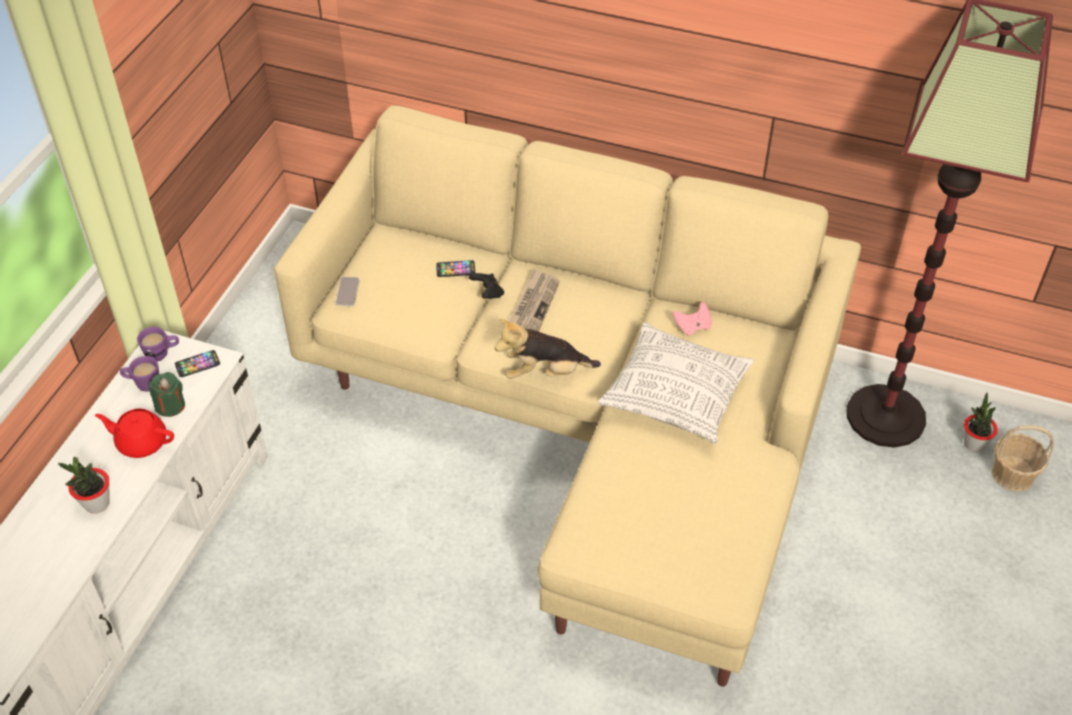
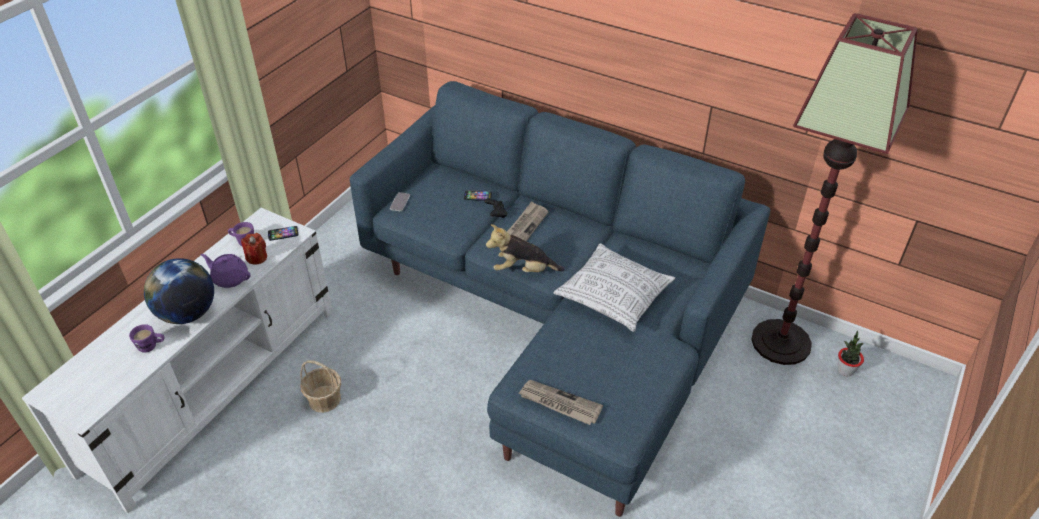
camera: 10 degrees right, 5 degrees down
(96, 504) = (188, 314): potted plant -> globe
(141, 442) = (230, 278): red teapot -> purple teapot
(162, 354) = (262, 224): purple mug -> purple mug (152, 346)
(170, 406) = (257, 257): green candle -> red candle
(585, 422) = (558, 318): beige sofa -> blue sofa
(637, 557) = (559, 404): none -> newspaper
(692, 327) = (637, 252): pink game controller -> none
(1012, 474) = (872, 396): basket -> basket (324, 399)

